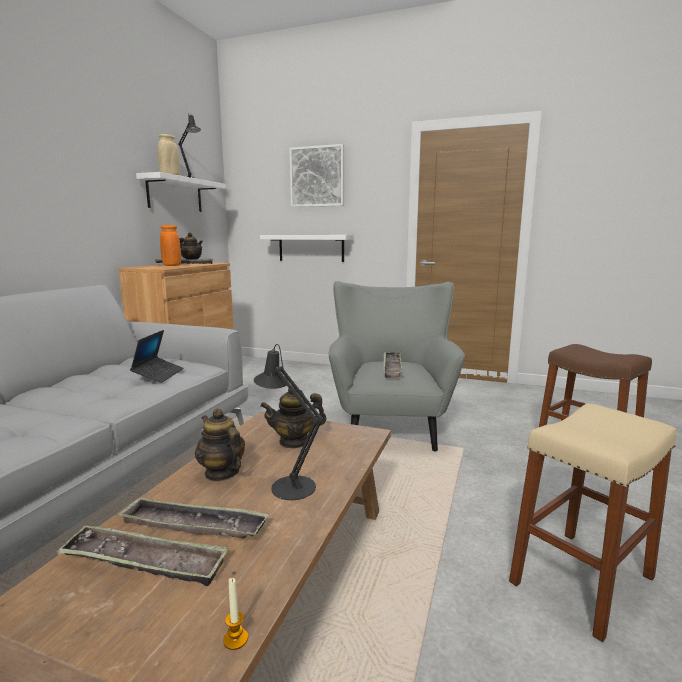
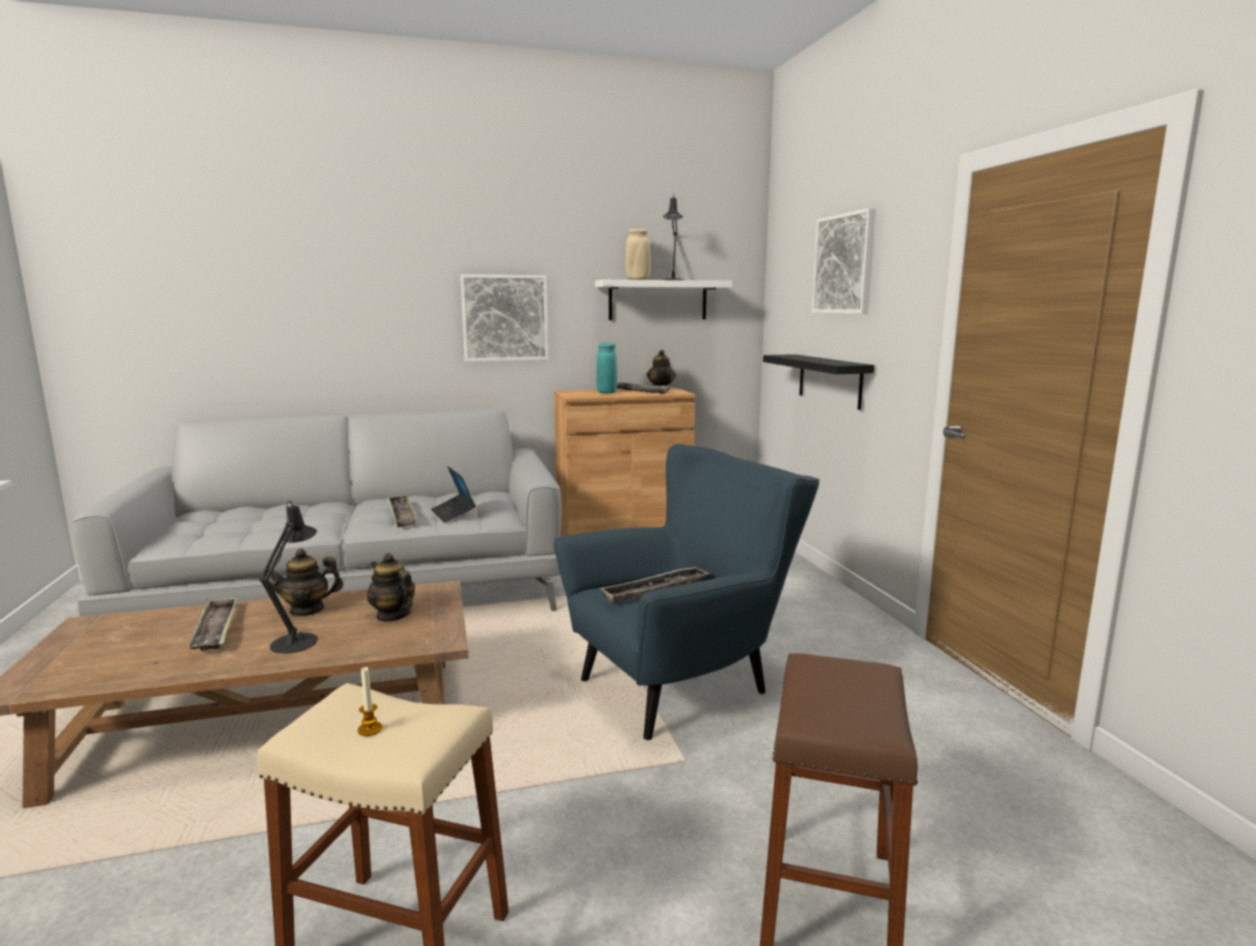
camera: 55 degrees right, 0 degrees up
(72, 199) = (505, 318): none -> picture
(144, 562) = (164, 632): tray -> tray (402, 514)
(158, 375) = (453, 514): laptop -> laptop turned 90 degrees clockwise
(172, 265) = (606, 393): orange vase -> turquoise vase
(221, 473) = (307, 610): teapot -> teapot turned 120 degrees counterclockwise
(235, 639) = (80, 686): candle -> candle (370, 729)
(311, 248) = (829, 380): white shelf -> black shelf
(390, 426) = (686, 684): grey armchair -> blue armchair

